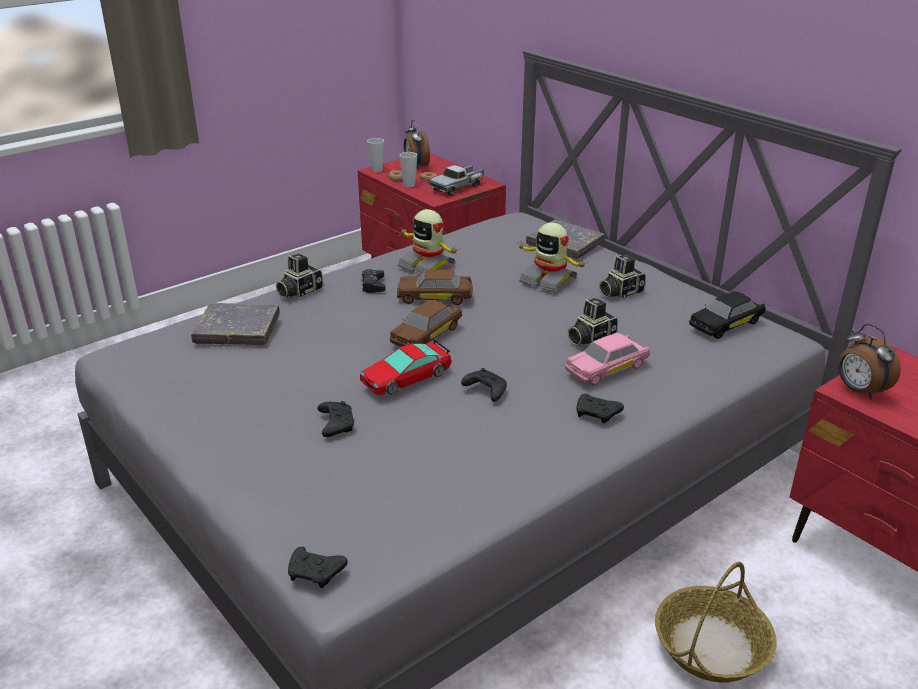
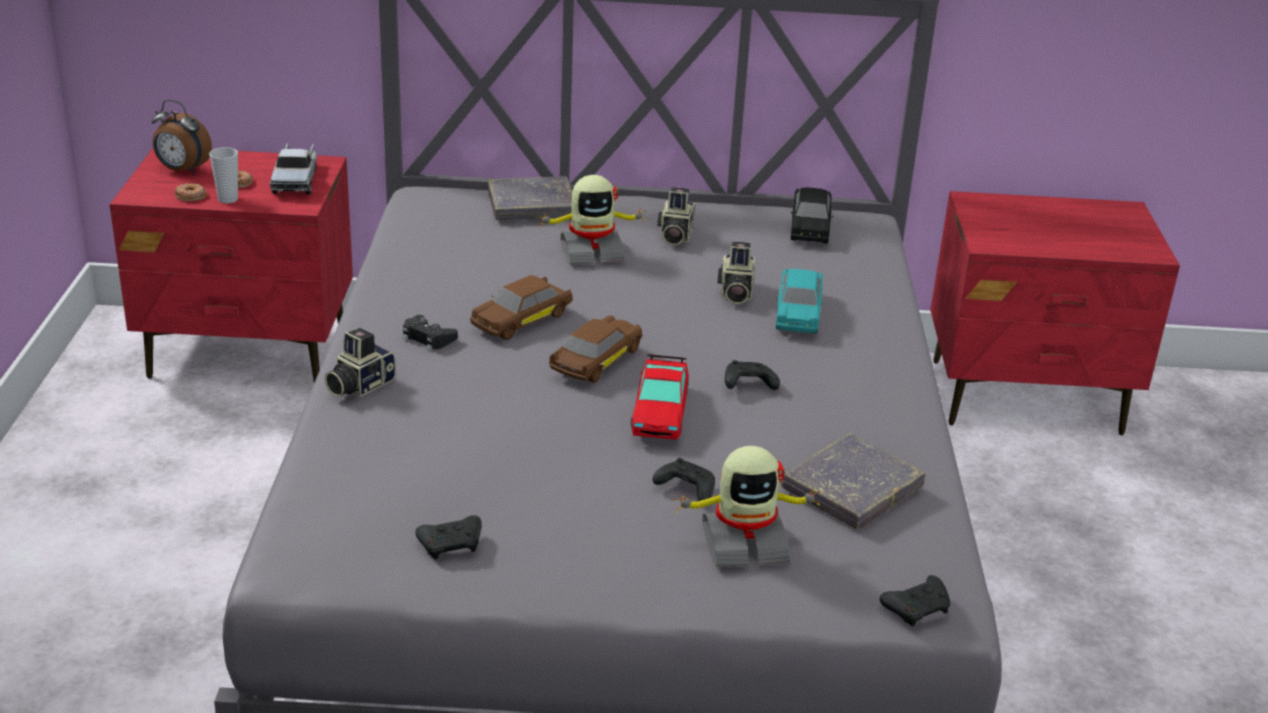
camera: 50 degrees left, 0 degrees up
(237, 329) = (394, 457): grey book -> grey book (851, 488)
(299, 292) = (358, 385): camera -> camera turned 45 degrees clockwise
(377, 170) = (139, 194): cup -> none
(426, 335) = (596, 361): brown toy car -> brown toy car turned 135 degrees counterclockwise
(427, 266) = (441, 290): toy robot -> toy robot (743, 542)
(597, 414) = (861, 357): black game controller -> black game controller (452, 545)
(606, 368) = (798, 313): pink toy car -> turquoise toy car
(711, 645) = (1015, 540): basket -> none
(859, 391) = (996, 239): alarm clock -> none

